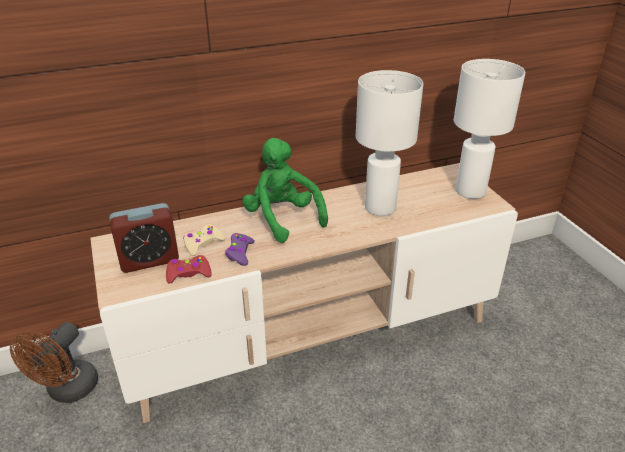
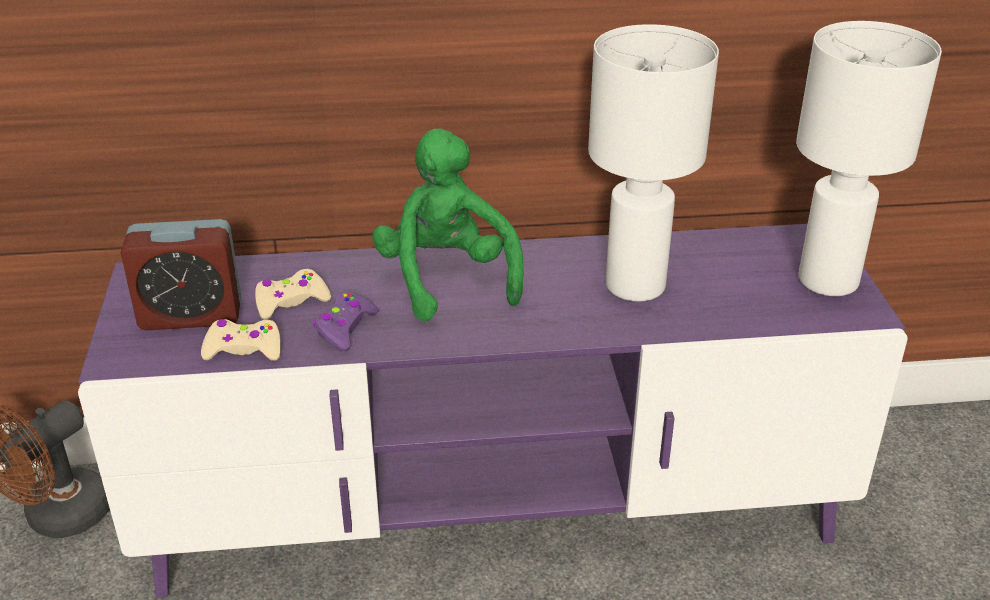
camera: 15 degrees right, 0 degrees up
(188, 274) = (244, 349): red game controller -> beige game controller
(312, 337) = (494, 508): beige tv stand -> purple tv stand

